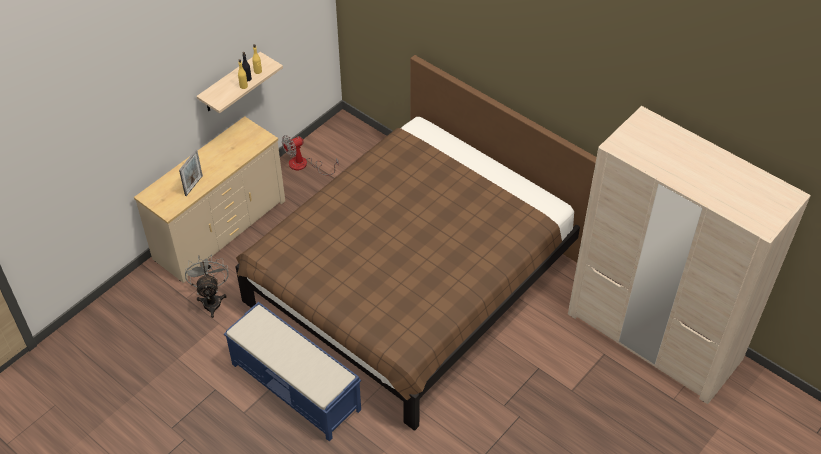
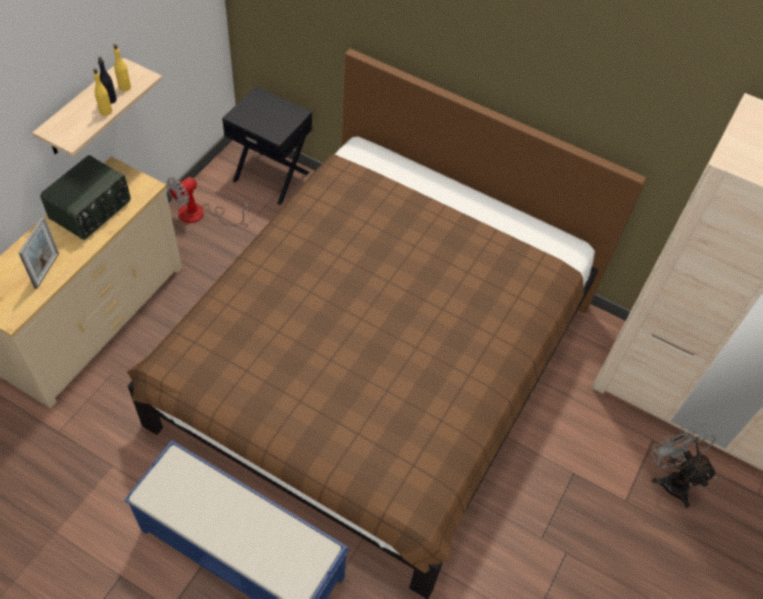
camera: 15 degrees left, 5 degrees up
(211, 300) = (96, 429): grey fan -> grey fan (671, 478)
(227, 150) = (91, 210): none -> radio
(361, 142) = (272, 176): none -> black nightstand

